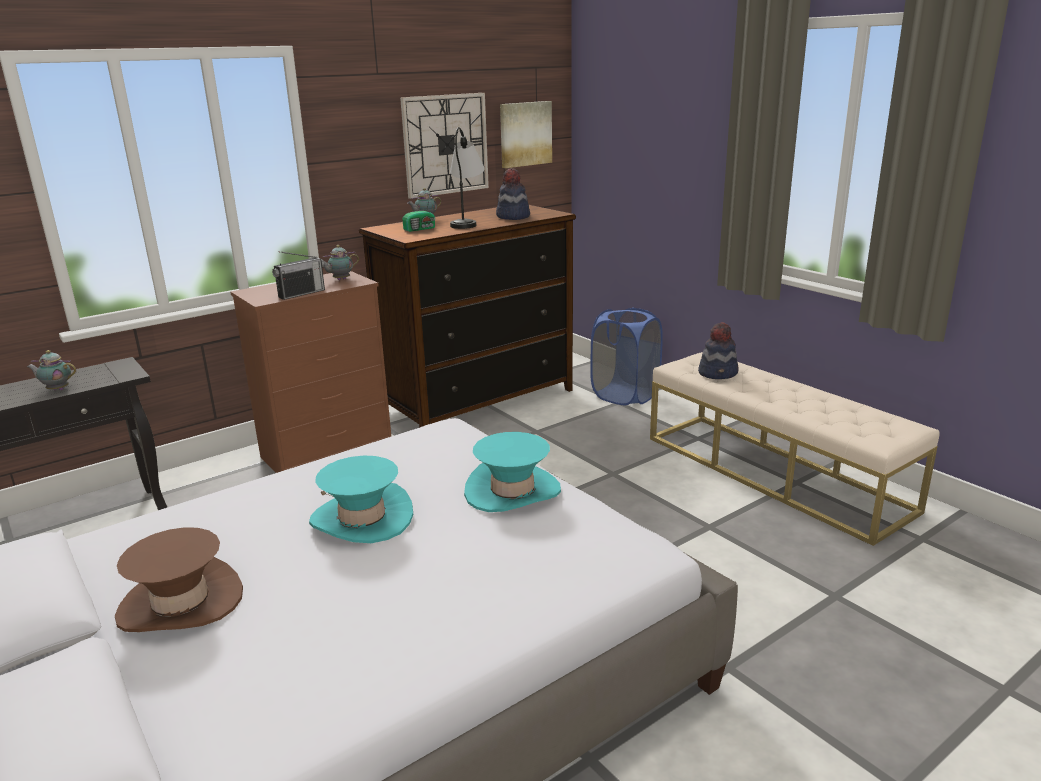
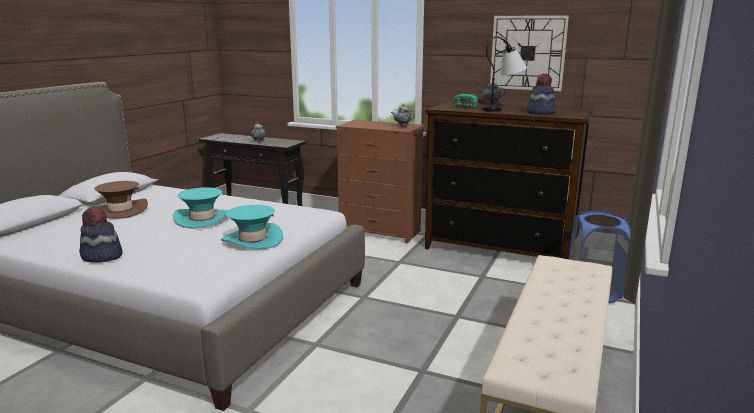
camera: 60 degrees right, 5 degrees down
(301, 294) = (366, 127): radio -> none
(525, 134) = (609, 52): picture -> none
(718, 373) = (561, 276): hat -> hat (102, 256)

